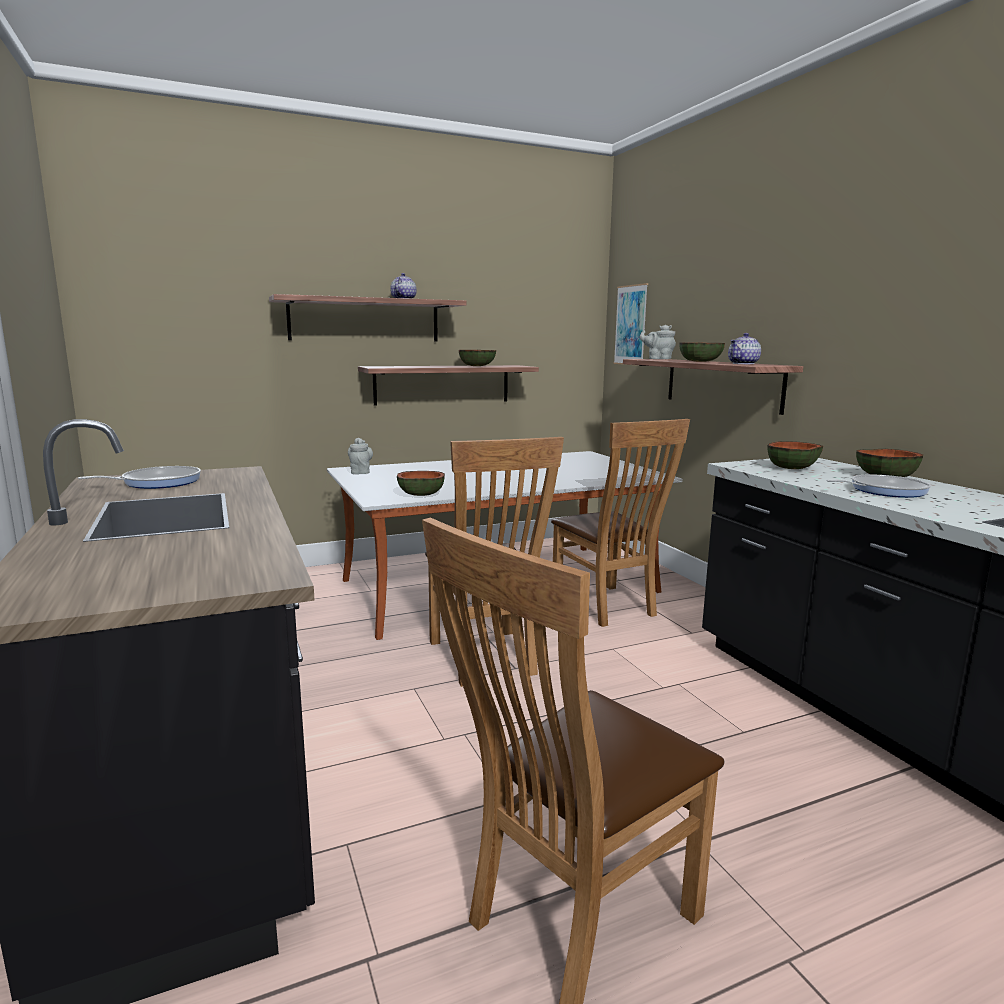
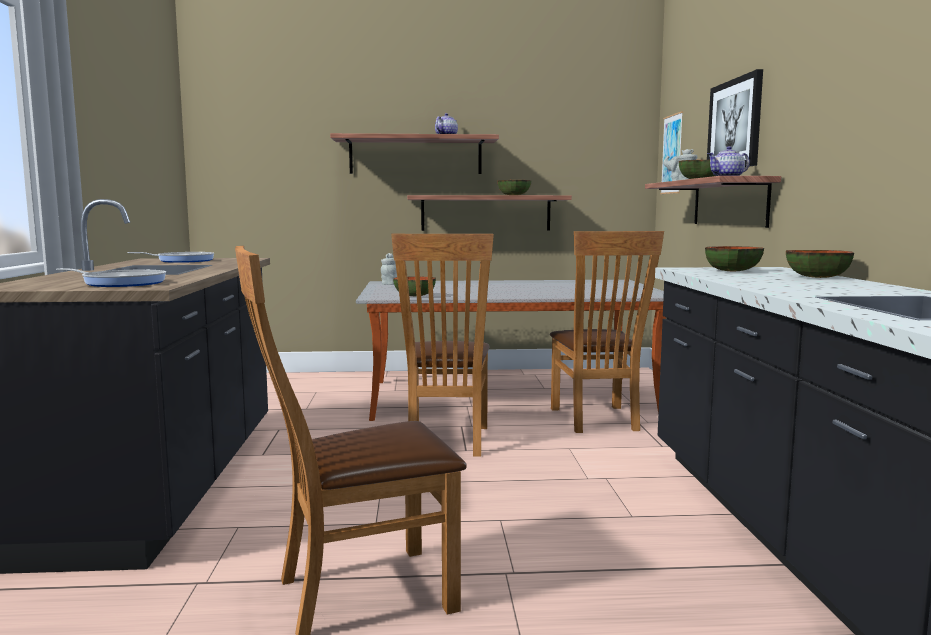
camera: 20 degrees right, 5 degrees down
(731, 306) = (735, 124): none -> picture
(884, 490) = (780, 282): frying pan -> frying pan (121, 283)

